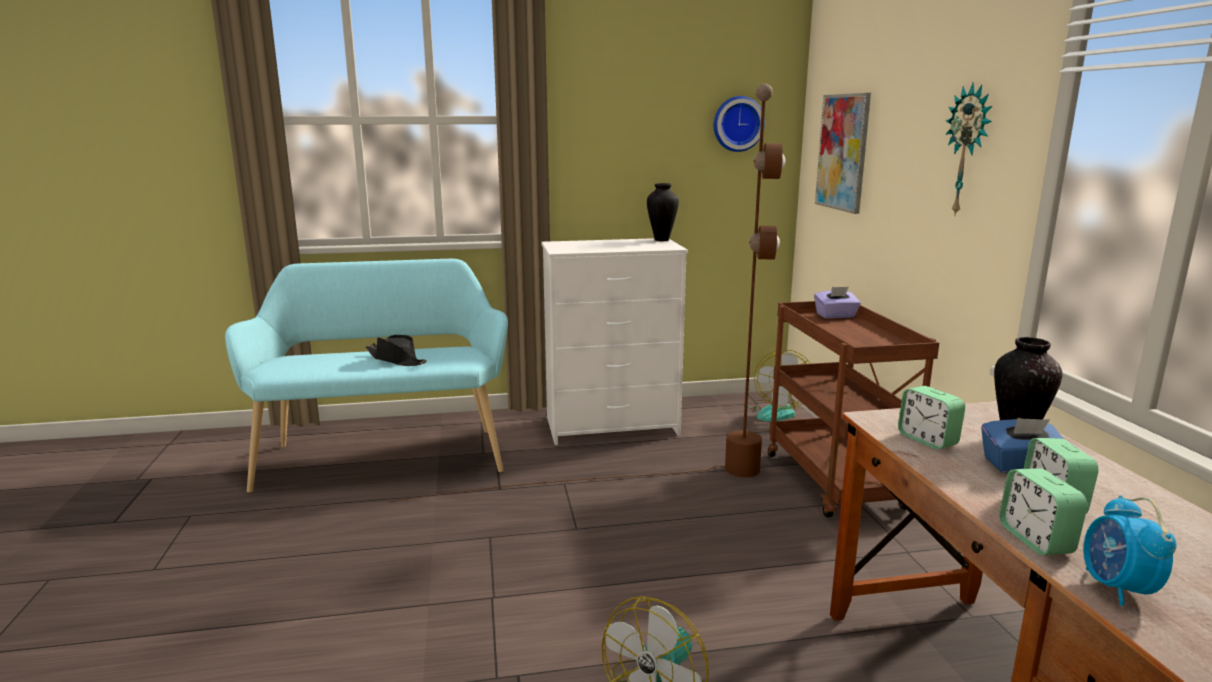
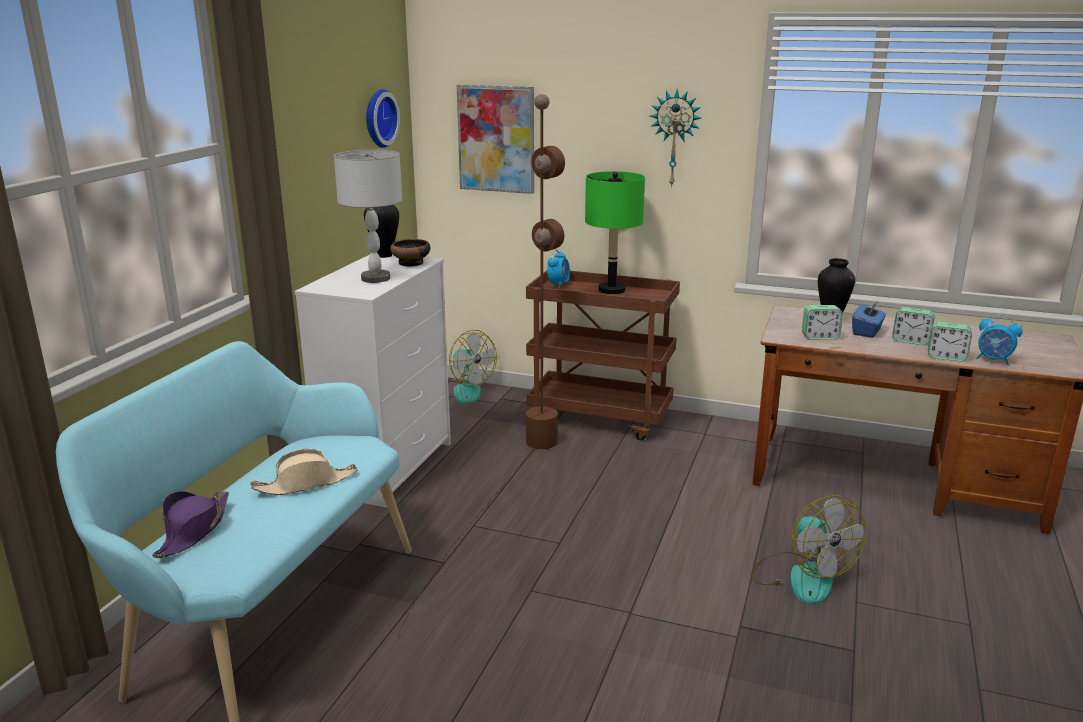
camera: 60 degrees left, 5 degrees up
(317, 354) = (193, 531): none -> purple hat
(396, 360) = (306, 483): black hat -> beige hat
(600, 247) = (376, 278): none -> grey table lamp
(656, 246) = (411, 263): none -> bowl
(836, 316) = (558, 284): purple tissue box -> alarm clock
(867, 333) = (611, 290): none -> green table lamp

